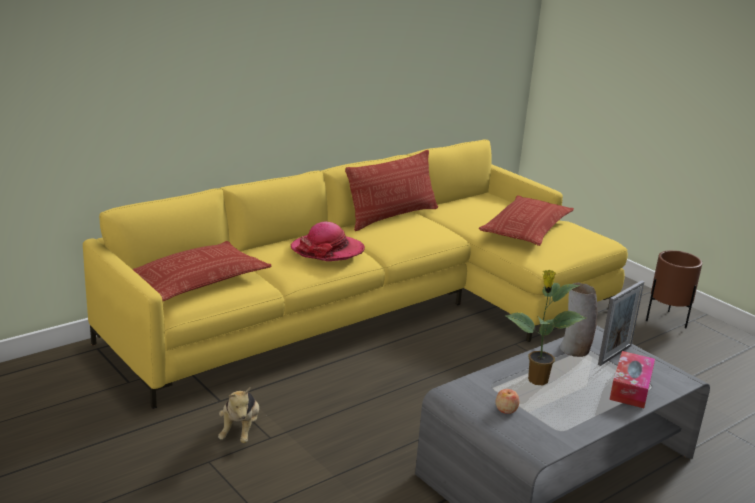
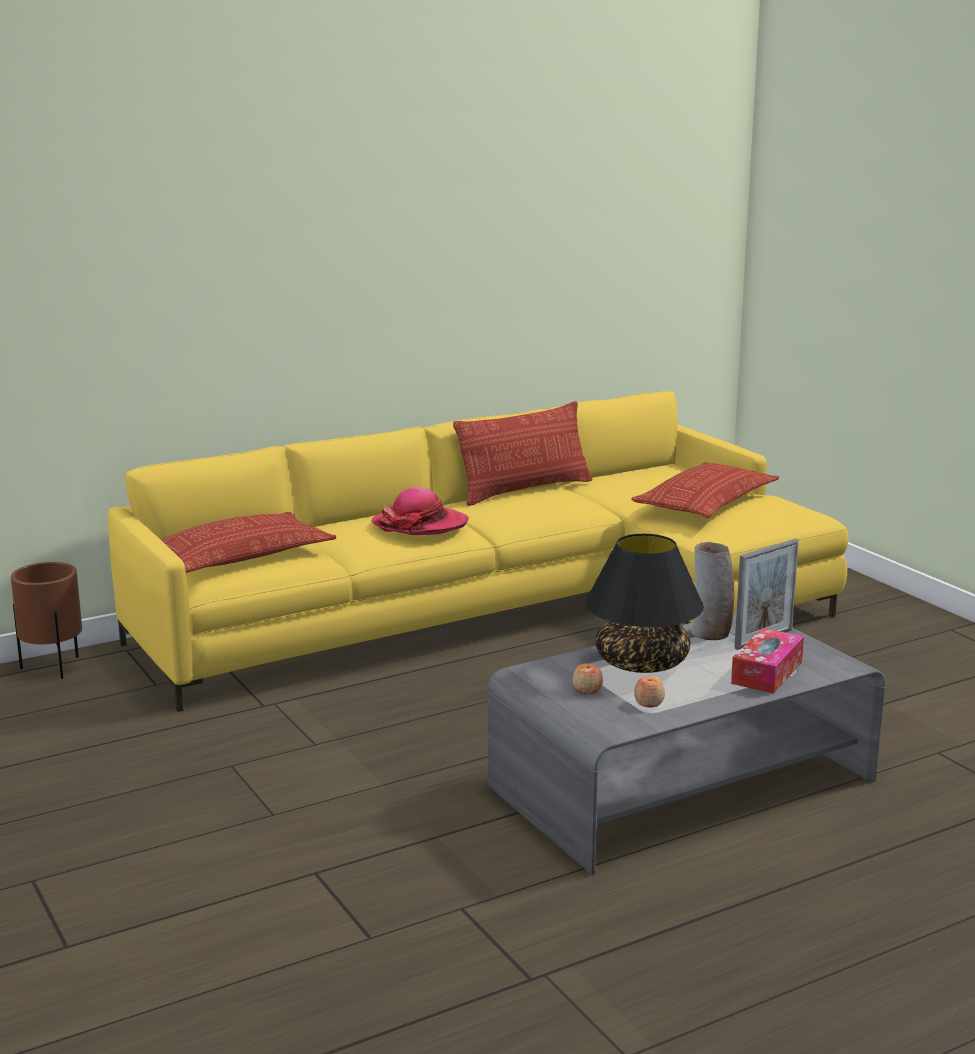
camera: 10 degrees right, 5 degrees down
(240, 431) = (279, 737): plush toy -> none
(536, 380) = (642, 663): potted plant -> black table lamp
(557, 421) = (649, 703): none -> apple
(666, 320) = (910, 629): brown planter -> brown planter (54, 668)

